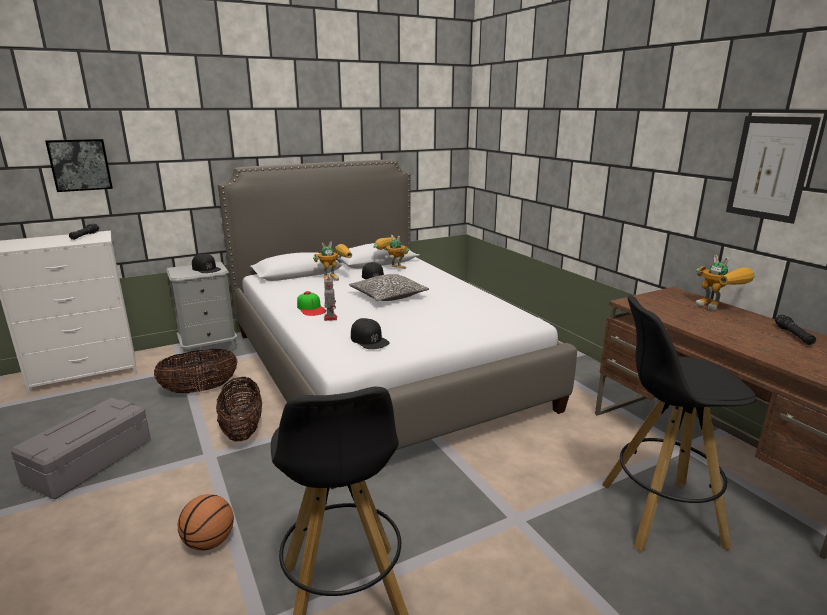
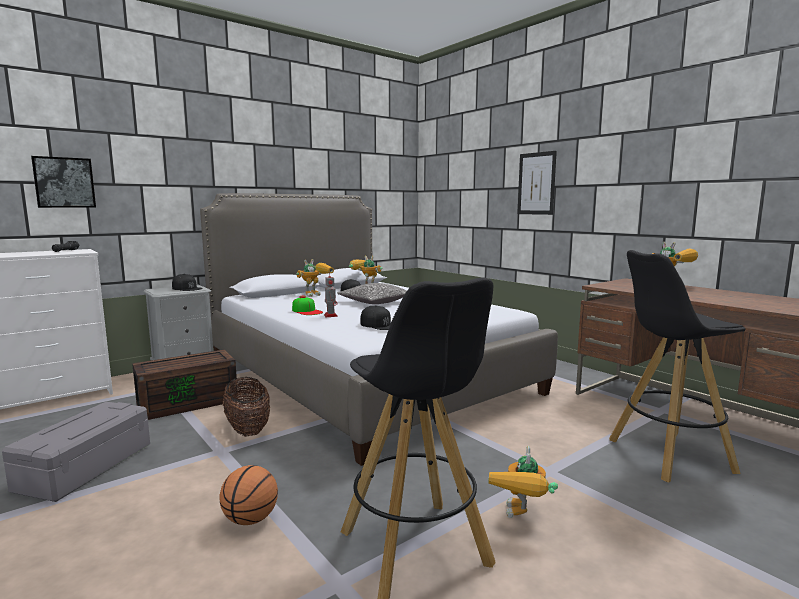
camera: 10 degrees left, 10 degrees down
(200, 390) = (189, 402): basket -> brown storage box
(462, 577) = (522, 519): none -> toy robot
(770, 168) = (697, 168): picture -> picture (536, 183)
(793, 335) = (742, 295): black flashlight -> none

